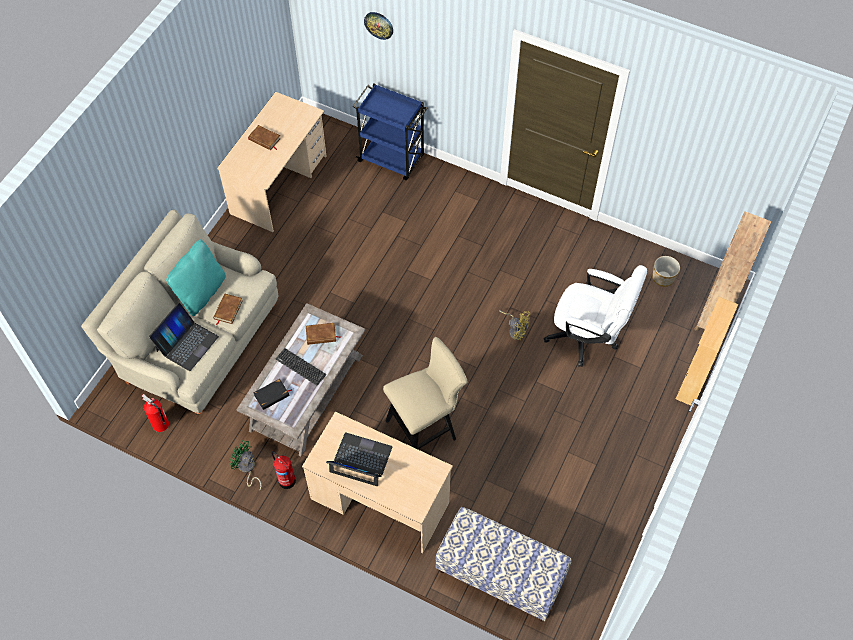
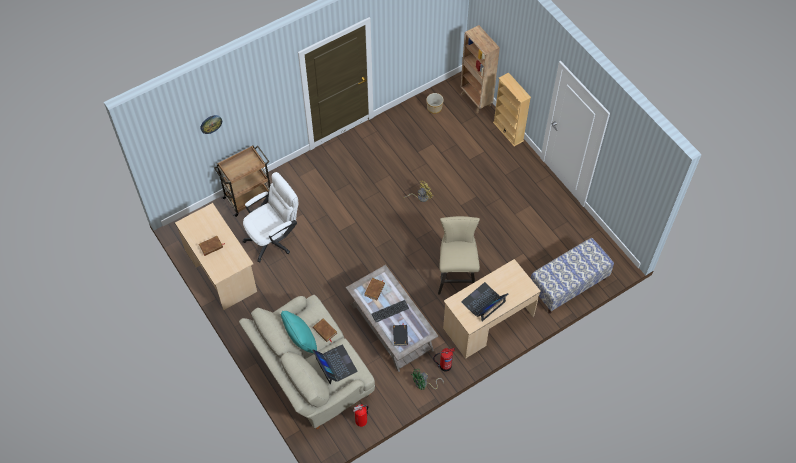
camera: 60 degrees left, 0 degrees up
(392, 159) = (248, 197): blue cart -> brown cart
(588, 338) = (449, 165): white office chair -> white office chair (274, 238)

